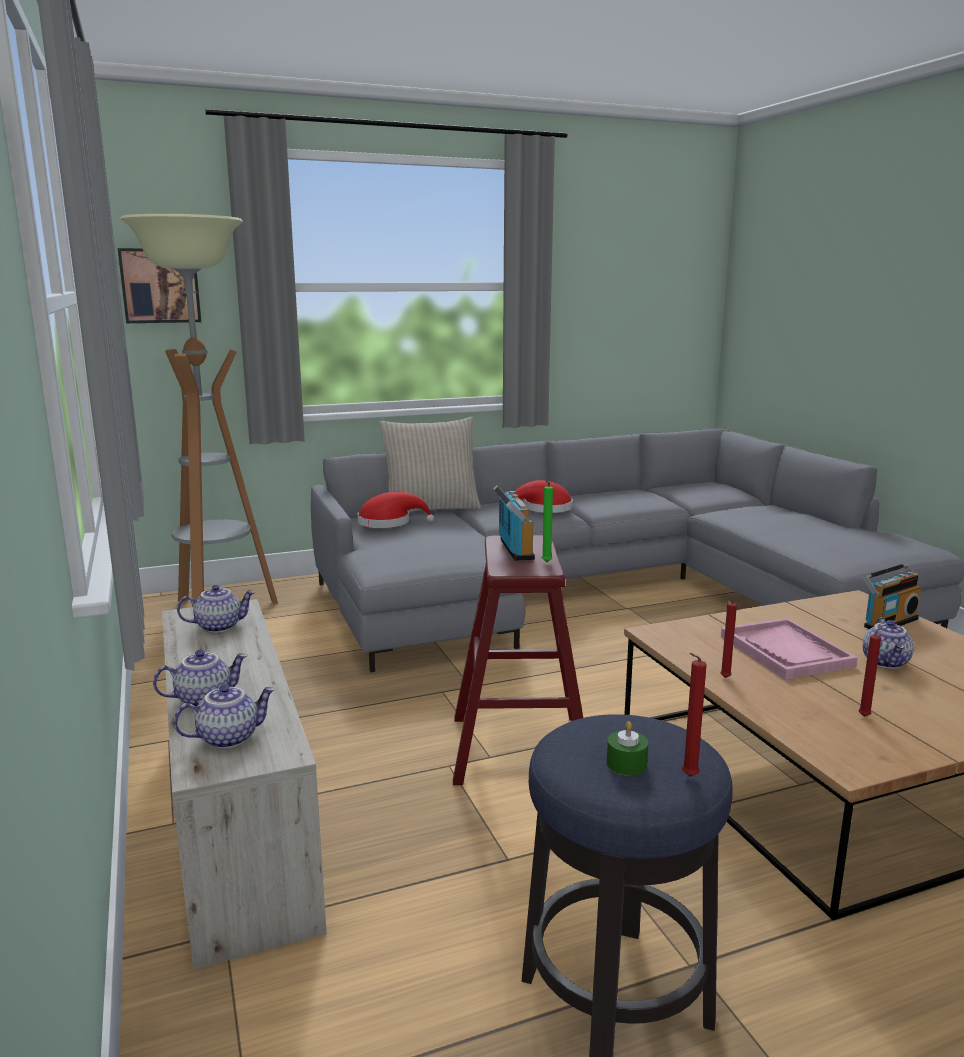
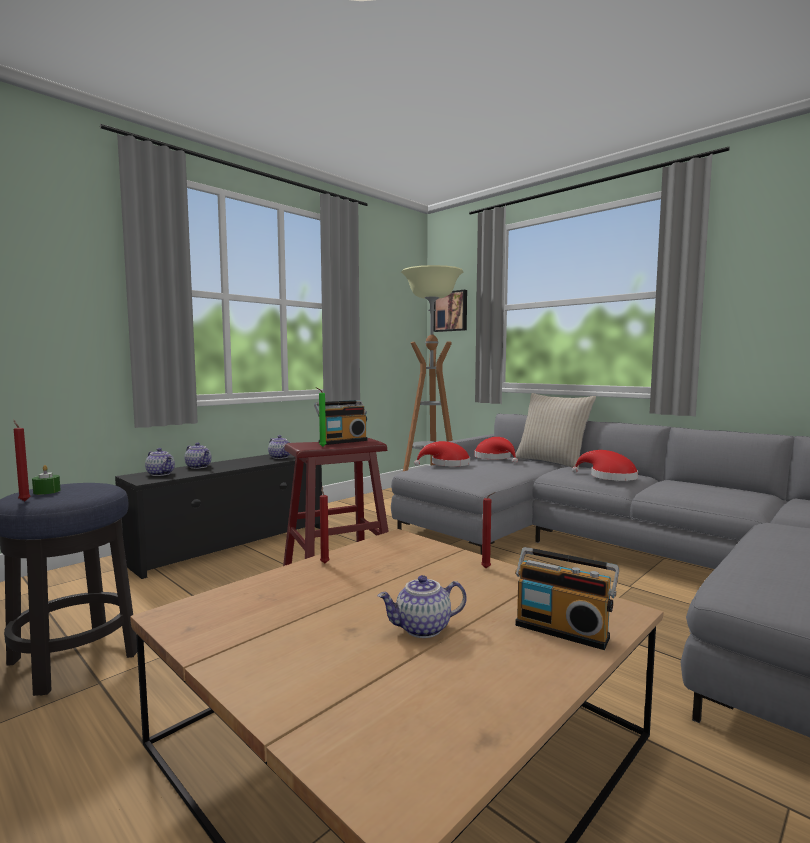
camera: 65 degrees right, 10 degrees down
(236, 818) = (231, 543): white tv stand -> black tv stand
(388, 548) = (447, 464): none -> red hat
(786, 651) = (404, 581): pink tray -> none
(865, 716) = (274, 619): red candle -> red candle (487, 568)

